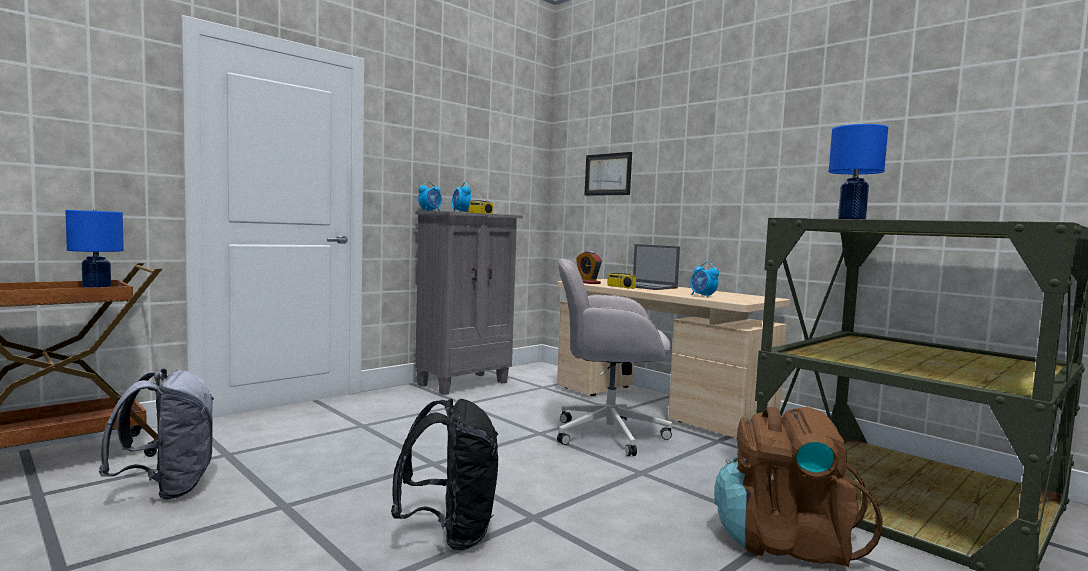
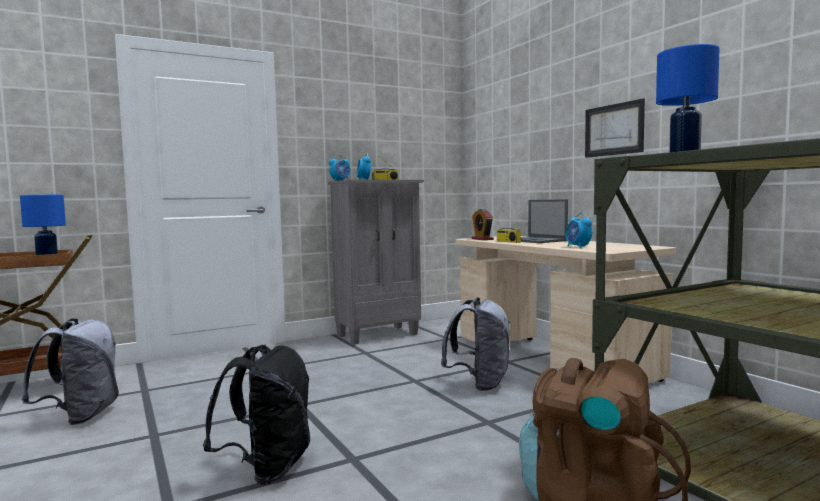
camera: 15 degrees right, 0 degrees up
(607, 434) = (479, 384): grey office chair -> grey backpack
(608, 174) = (509, 135): picture -> picture (614, 129)

